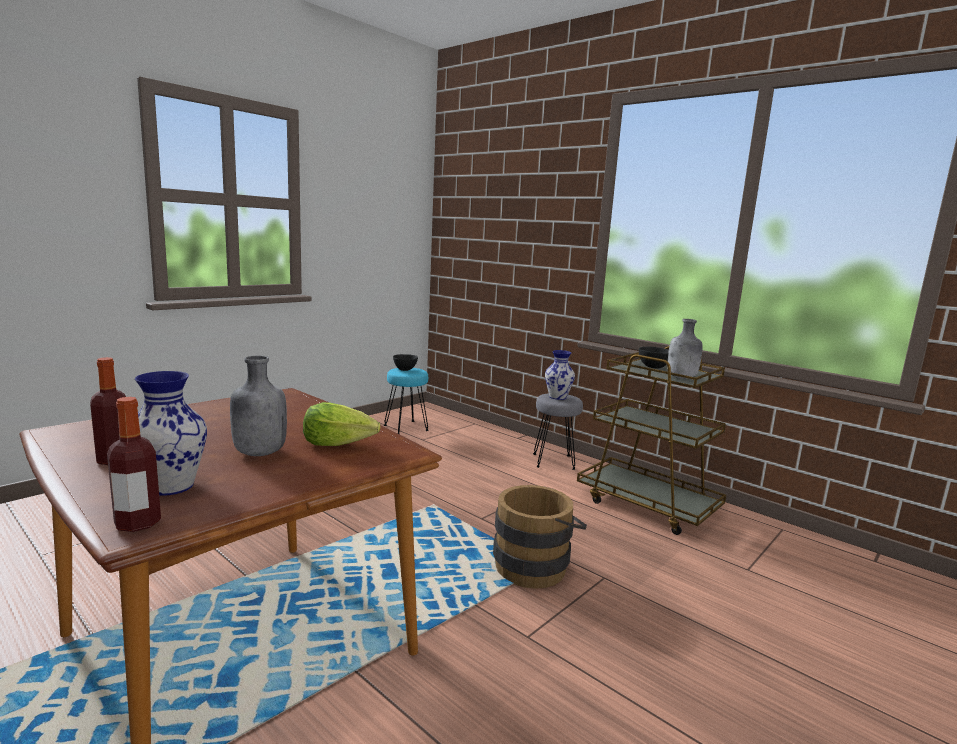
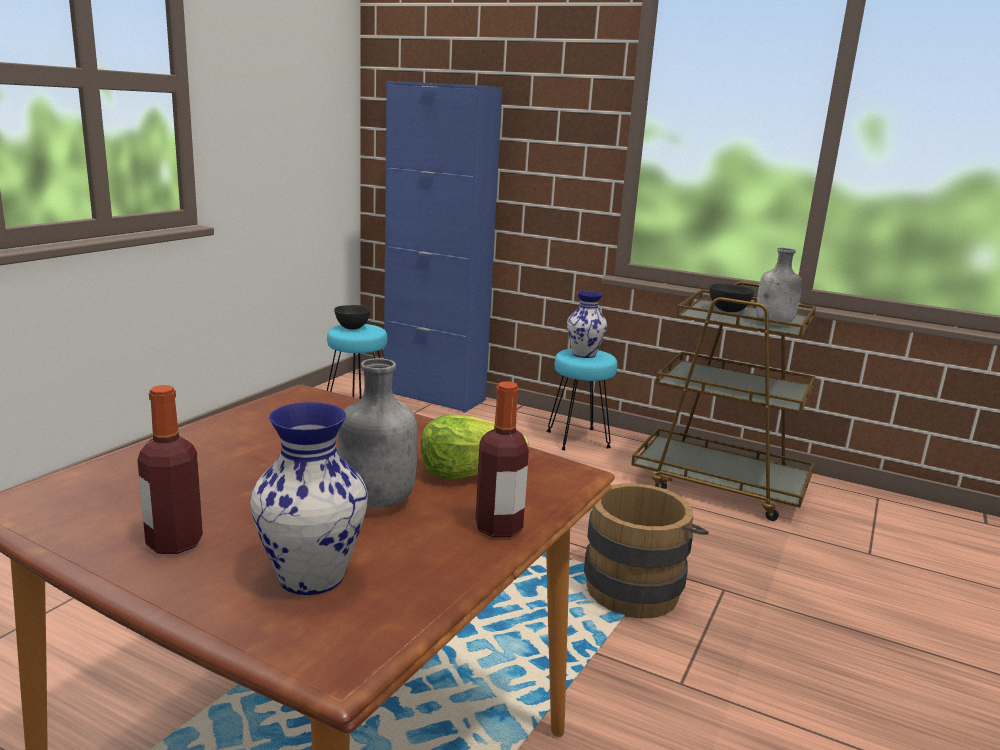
camera: 15 degrees left, 5 degrees up
(138, 523) = (334, 647): bottle -> bottle (498, 528)
(465, 424) = (434, 396): none -> blue cabinet
(554, 461) = (579, 439): grey stool -> turquoise stool

